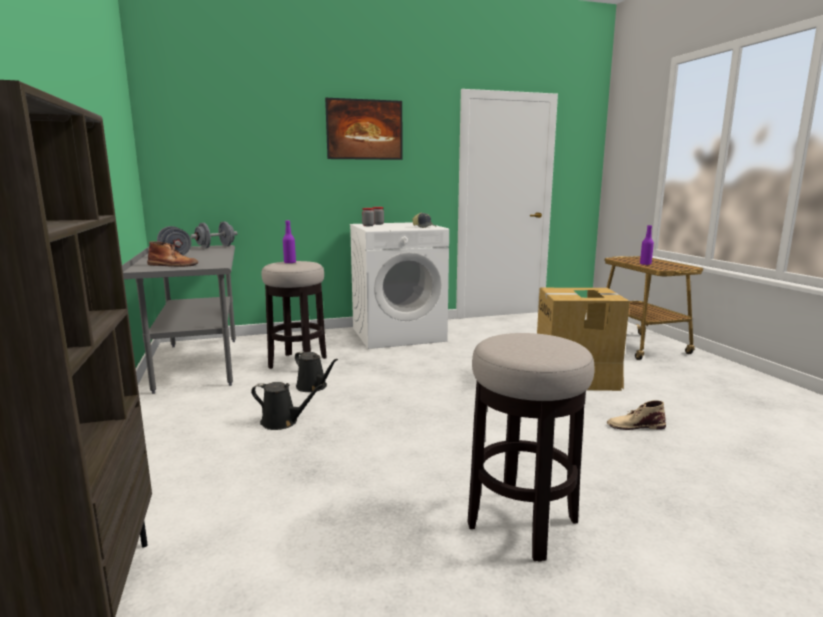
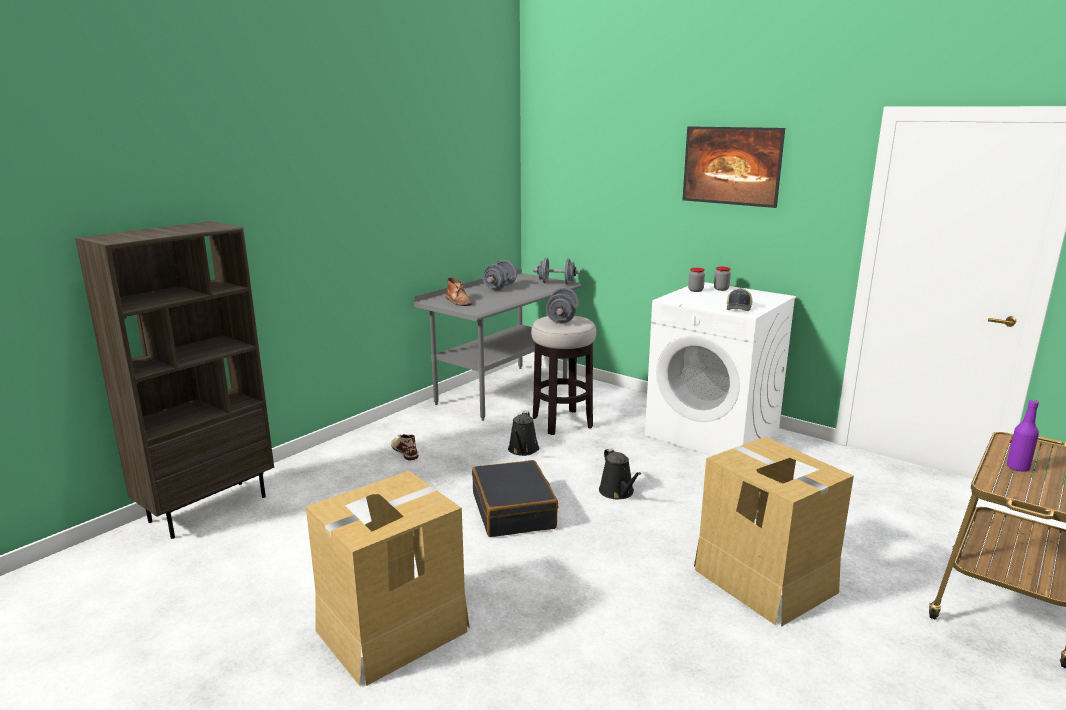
camera: 55 degrees right, 5 degrees up
(282, 422) = (446, 466): black watering can -> black watering can (618, 492)
(290, 263) = (562, 319): purple bottle -> grey dumbbell
(401, 418) = (514, 511): none -> black suitcase
(522, 523) = (391, 629): stool -> cardboard box
(635, 426) = (671, 657): beige boot -> beige boot (404, 451)

